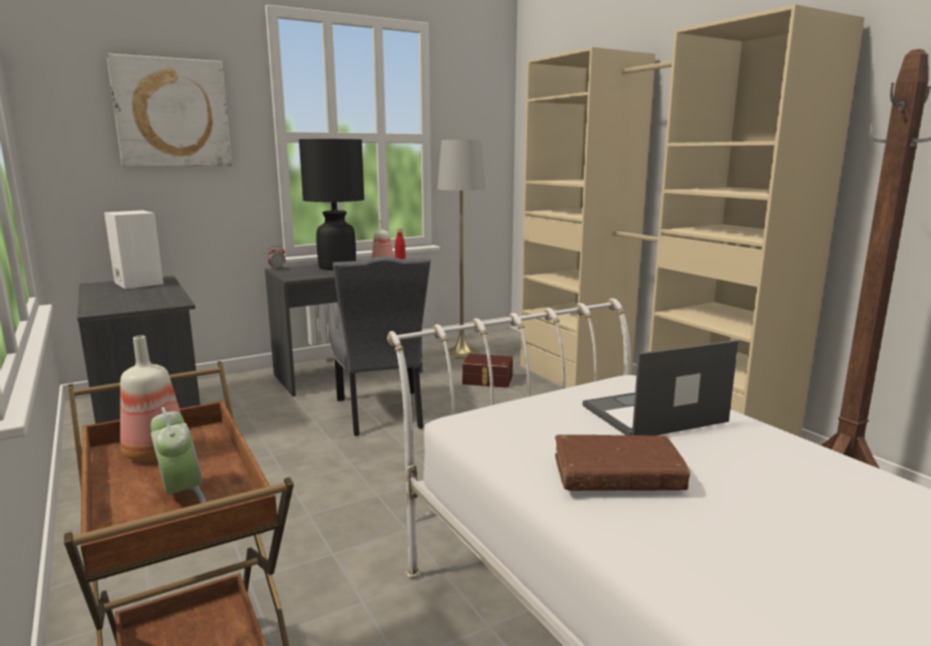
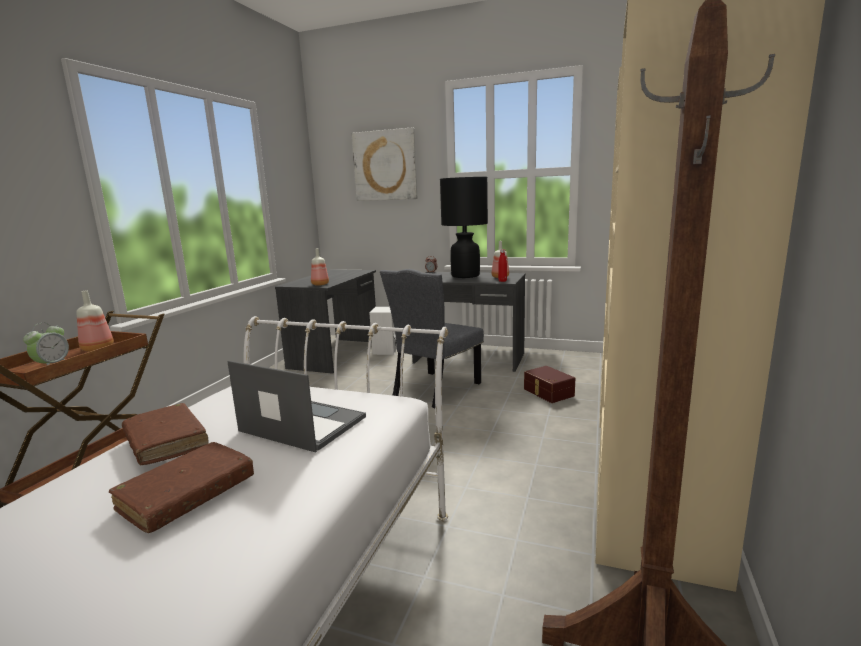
camera: 50 degrees right, 0 degrees up
(137, 283) = (347, 272): white speaker -> white speaker (385, 350)
(162, 303) = (320, 284): none -> bottle
(461, 353) = (573, 366): grey floor lamp -> none
(771, 482) = (187, 495): none -> brown book

